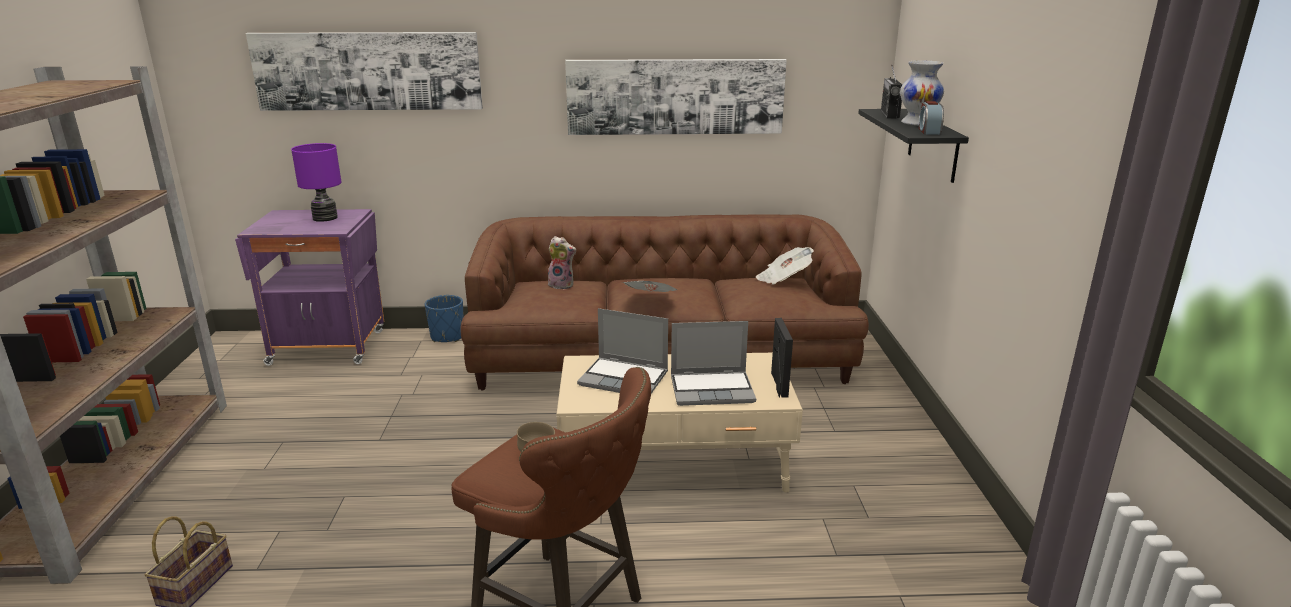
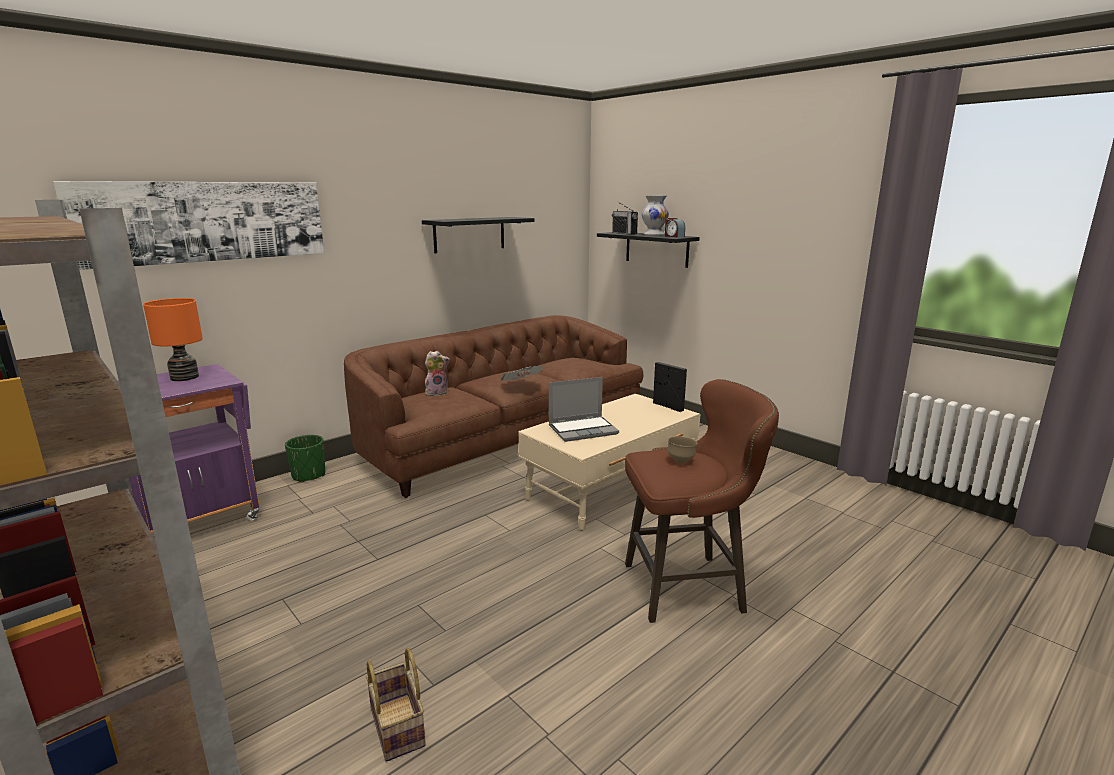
camera: 40 degrees left, 5 degrees down
(325, 218) = (184, 377): purple table lamp -> orange table lamp
(447, 337) = (309, 475): blue planter -> green planter
(675, 96) = (469, 234): picture -> black shelf
(713, 389) = (641, 419): laptop -> none
(783, 279) = (573, 357): newspaper -> none

